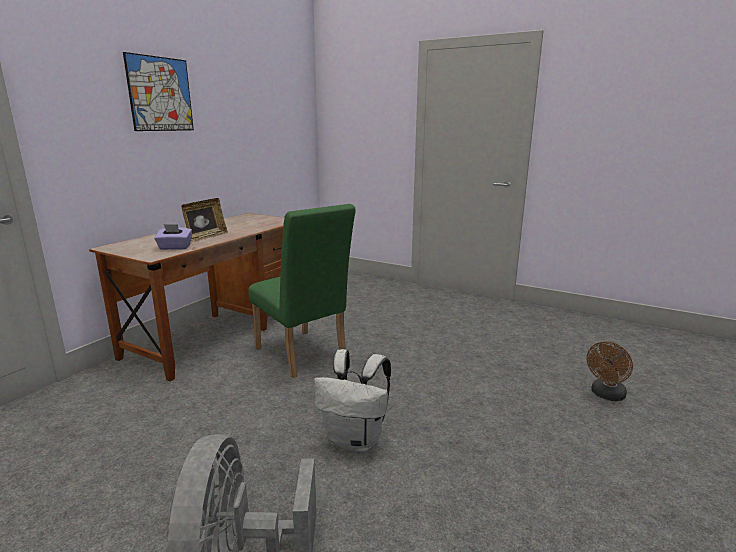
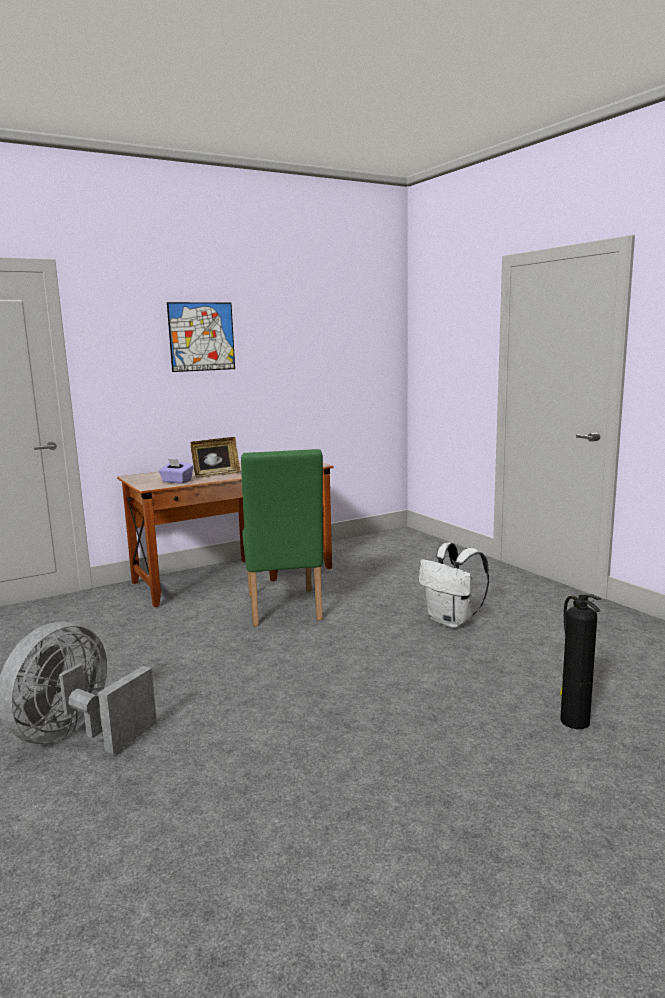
camera: 30 degrees right, 5 degrees down
(355, 440) = (248, 686): white backpack -> white backpack (452, 621)
(606, 395) = (573, 720): brown fan -> fire extinguisher

